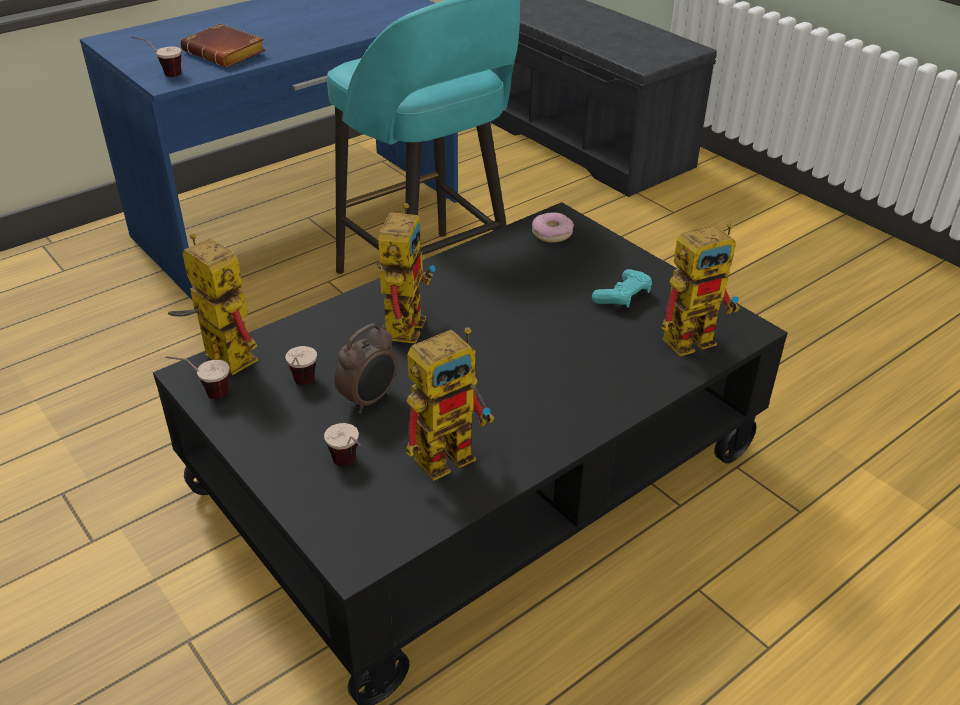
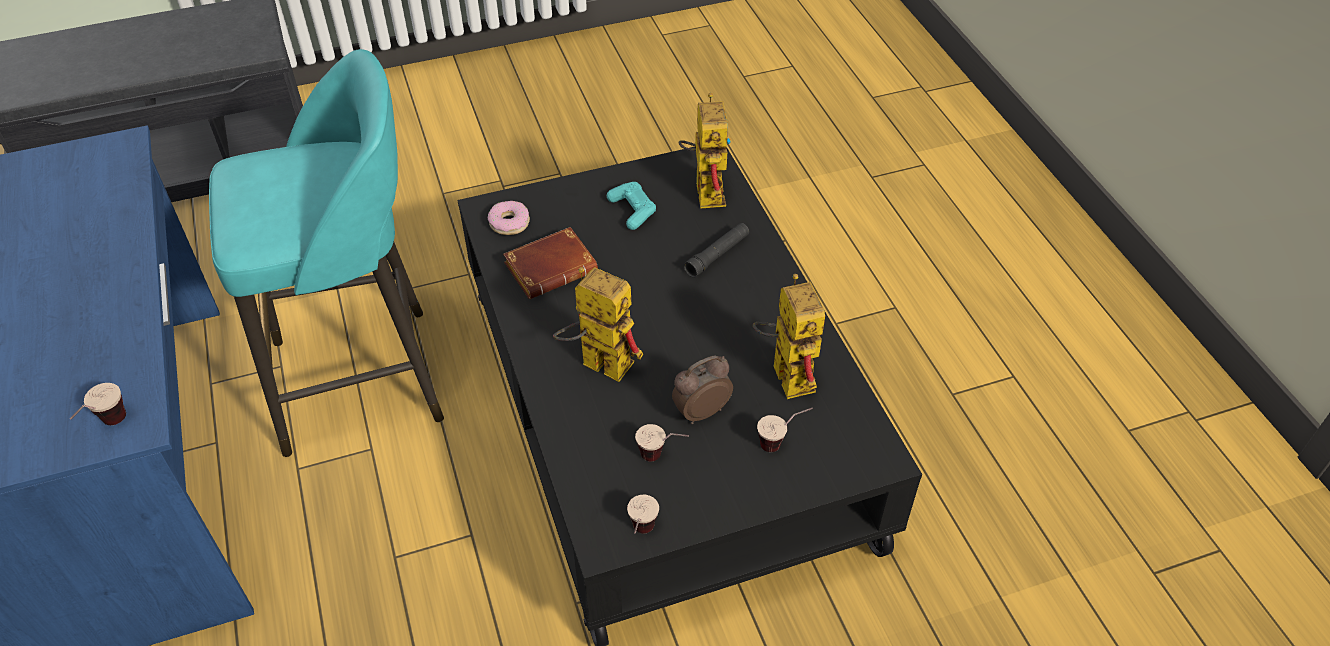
camera: 70 degrees left, 10 degrees up
(220, 355) = (583, 516): toy robot -> none
(227, 53) = (87, 353): brown book -> brown book (552, 267)
(370, 400) = (700, 411): alarm clock -> alarm clock turned 90 degrees counterclockwise
(599, 366) = (717, 255): none -> black flashlight

